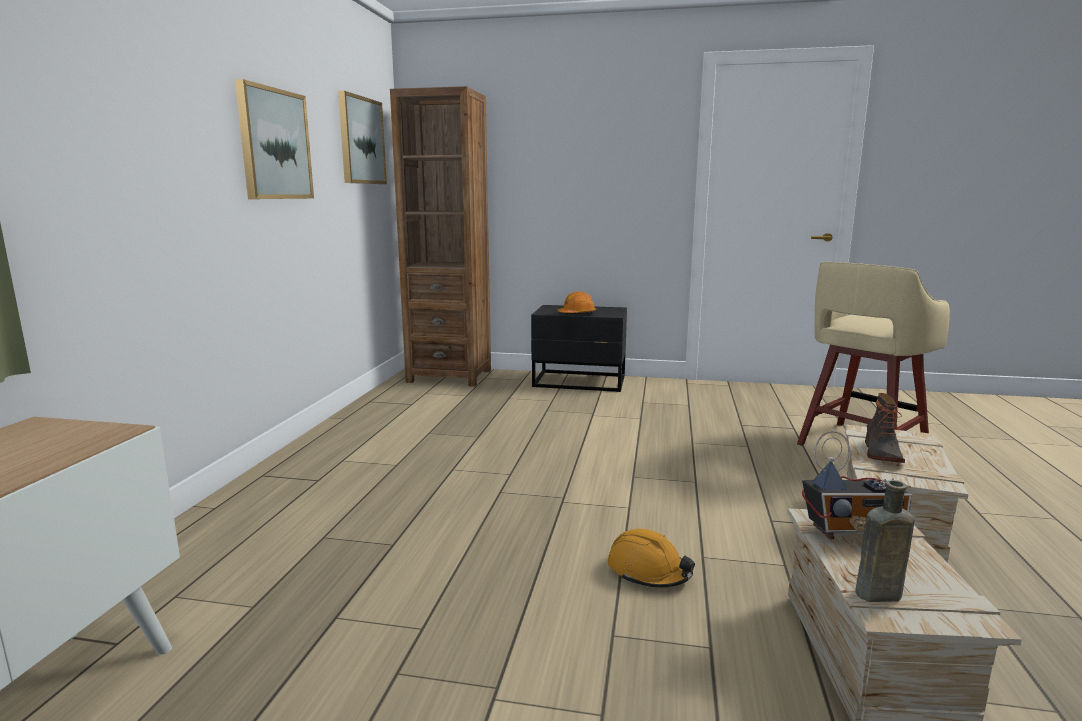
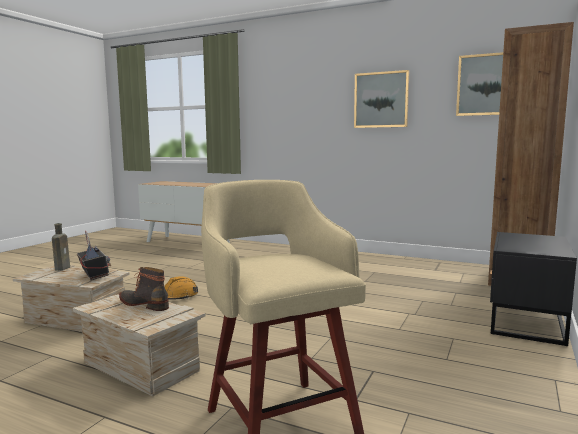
camera: 105 degrees right, 5 degrees down
(577, 314) = (506, 240): orange hard hat -> none
(853, 531) = (94, 275): radio -> radio turned 135 degrees clockwise

